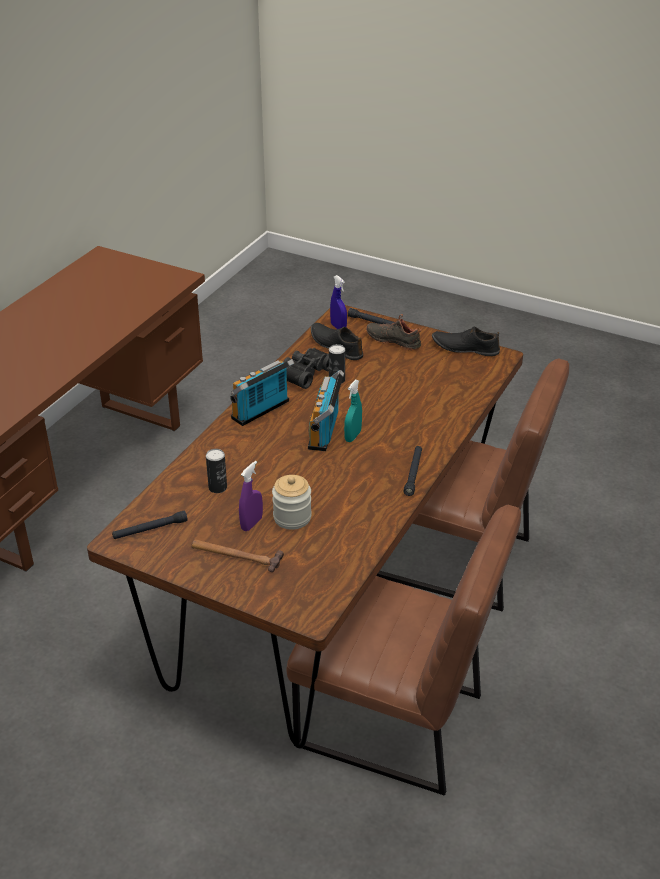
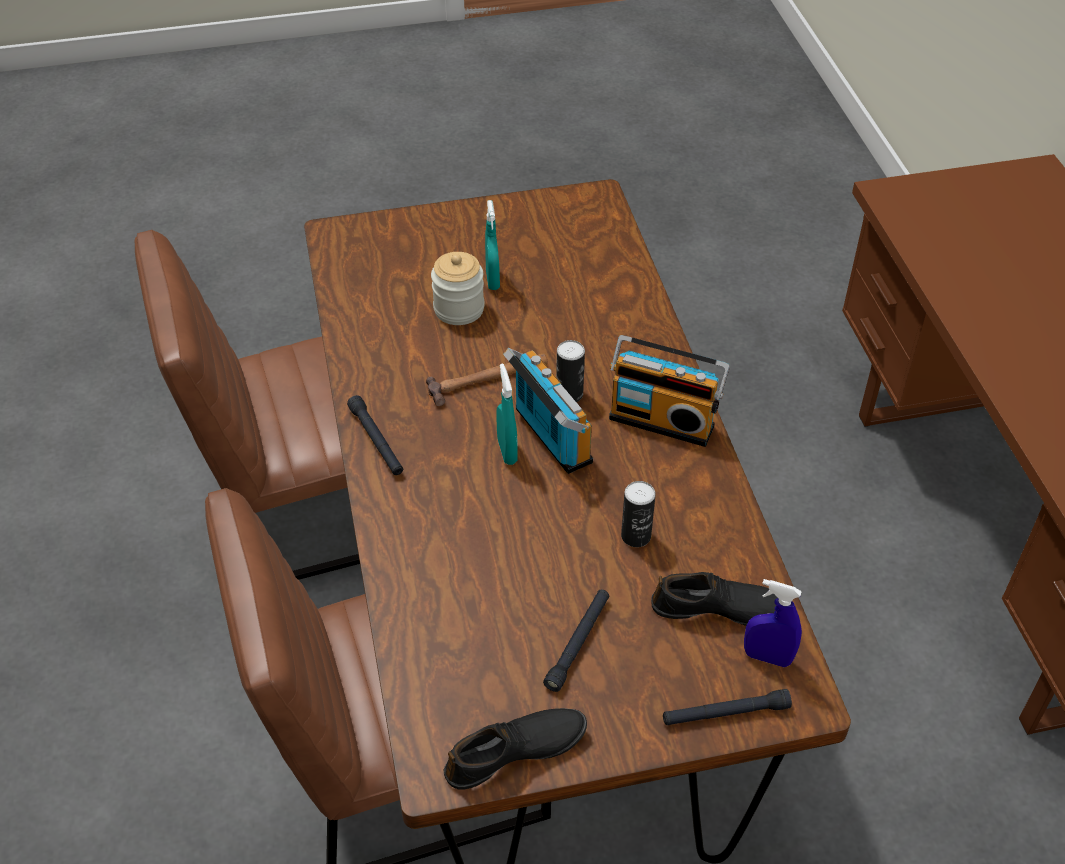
camera: 140 degrees right, 10 degrees up
(150, 529) = (582, 222): black flashlight -> black flashlight (578, 643)
(217, 487) = (578, 296): can -> can (569, 394)
(236, 555) = (468, 244): hammer -> hammer (488, 379)
(251, 523) = (492, 280): purple spray bottle -> turquoise spray bottle
(262, 411) = (663, 419): radio -> radio turned 105 degrees clockwise
(305, 373) = (694, 520): black binoculars -> none
(394, 340) = (648, 688): black shoe -> none

